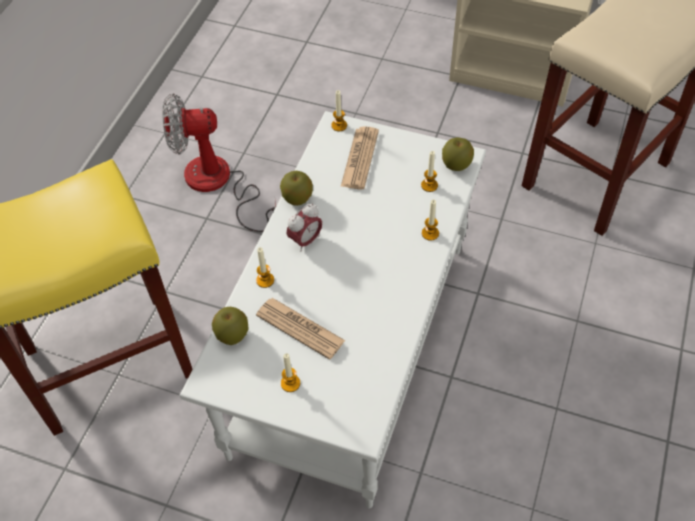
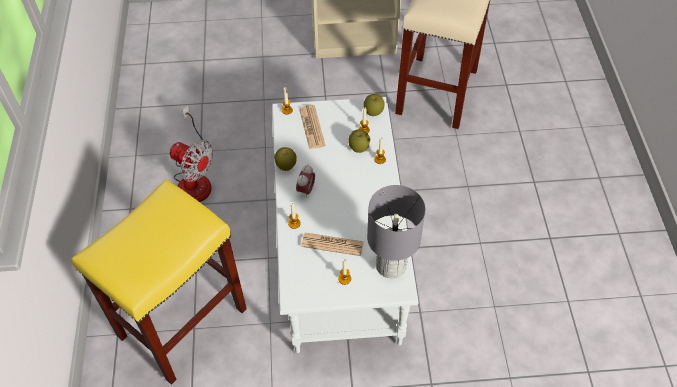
camera: 25 degrees left, 0 degrees up
(218, 184) = (194, 178): fan -> fan turned 120 degrees counterclockwise
(232, 335) = (292, 264): apple -> apple (359, 147)
(366, 388) = (391, 264): none -> grey table lamp

